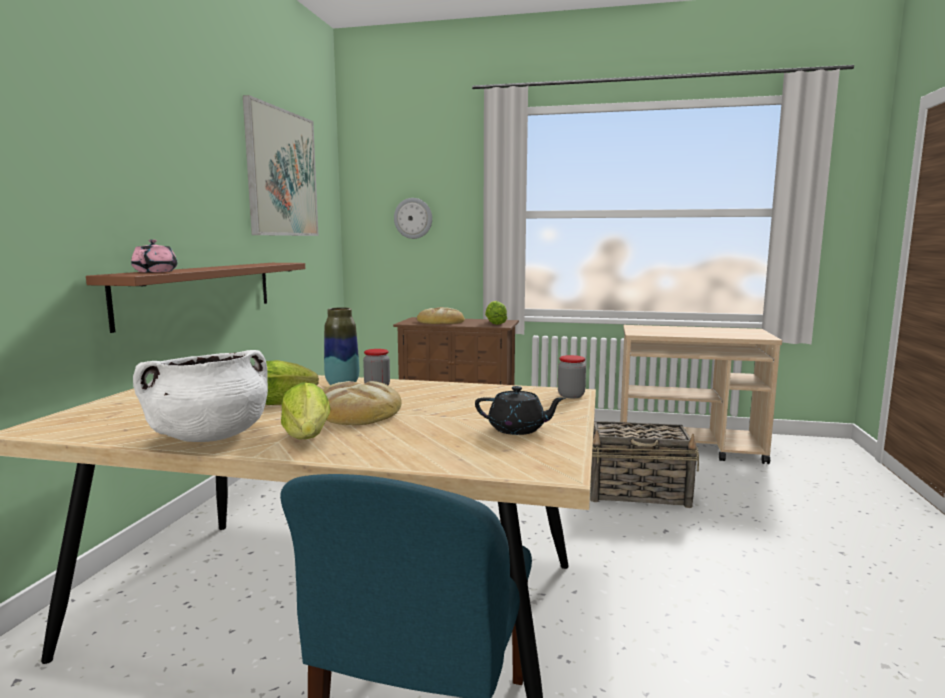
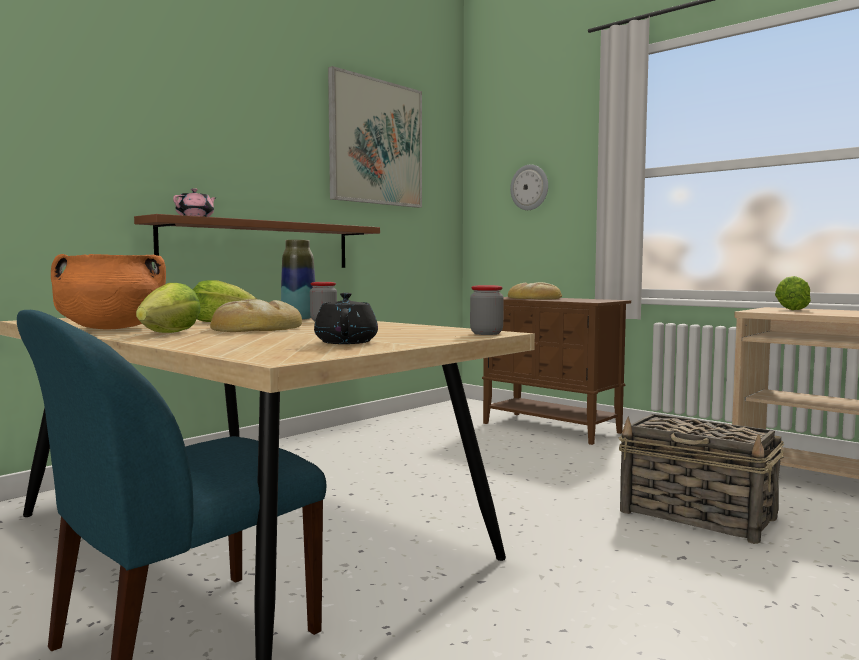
camera: 30 degrees right, 5 degrees down
(209, 437) = (111, 329): white cooking pot -> orange cooking pot
(495, 323) = (591, 300): lettuce -> lettuce (791, 309)
(517, 429) = (346, 342): black teapot -> black teapot turned 135 degrees counterclockwise

